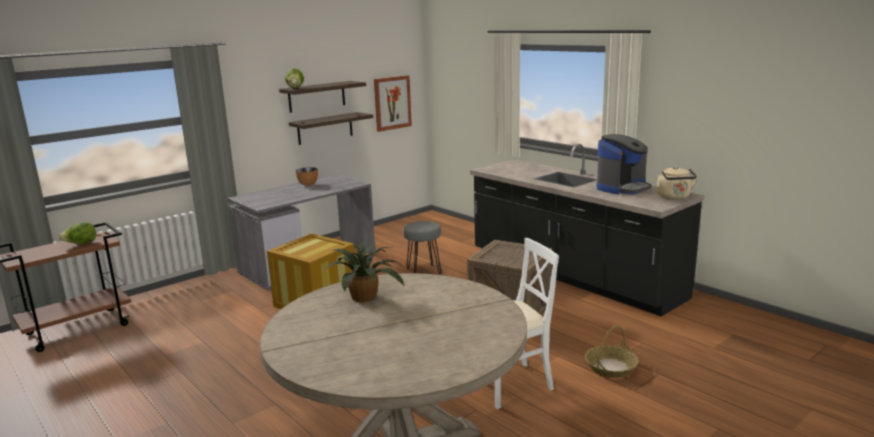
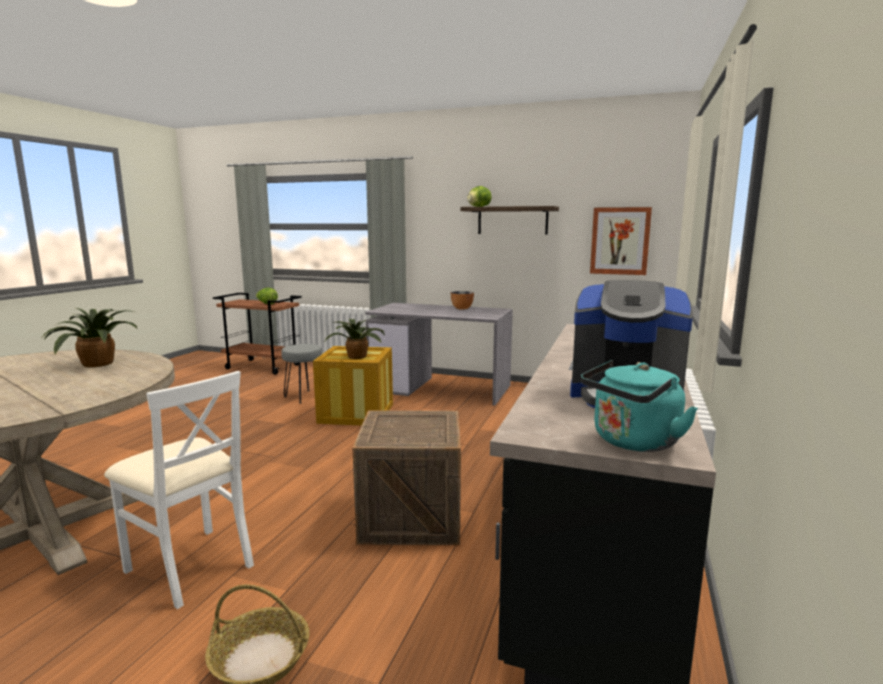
camera: 60 degrees right, 5 degrees down
(319, 247) = (358, 356): none -> potted plant
(325, 128) = (518, 257): shelf -> none
(424, 271) = (481, 437): grey stool -> grey stool (305, 396)
(674, 197) = (632, 442): beige kettle -> turquoise kettle

